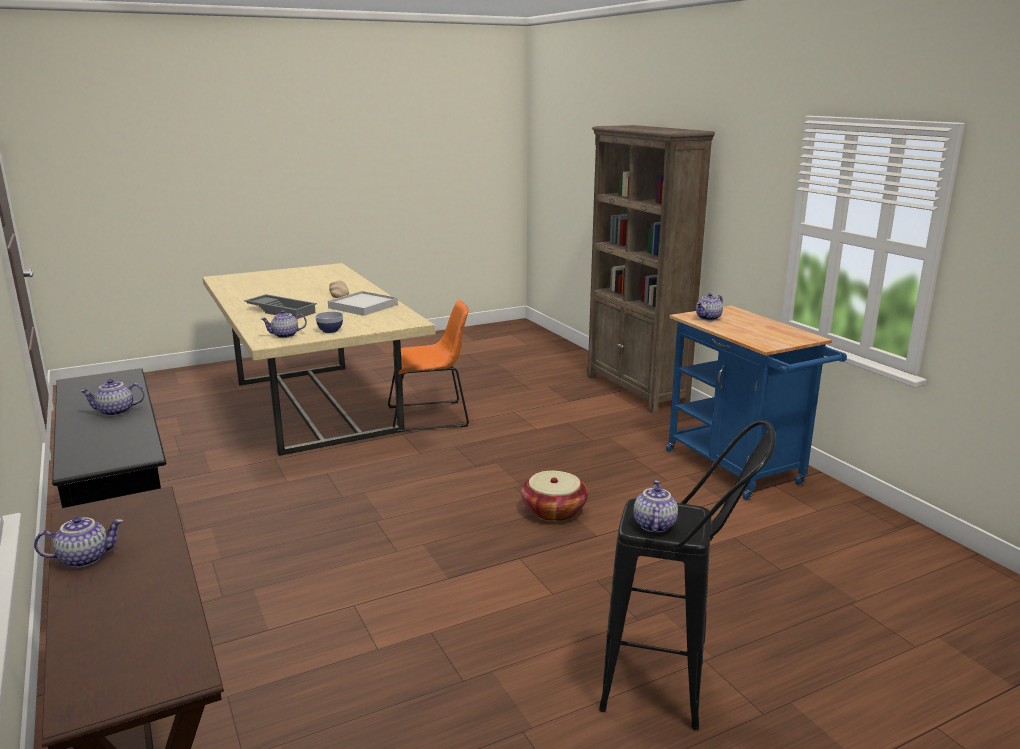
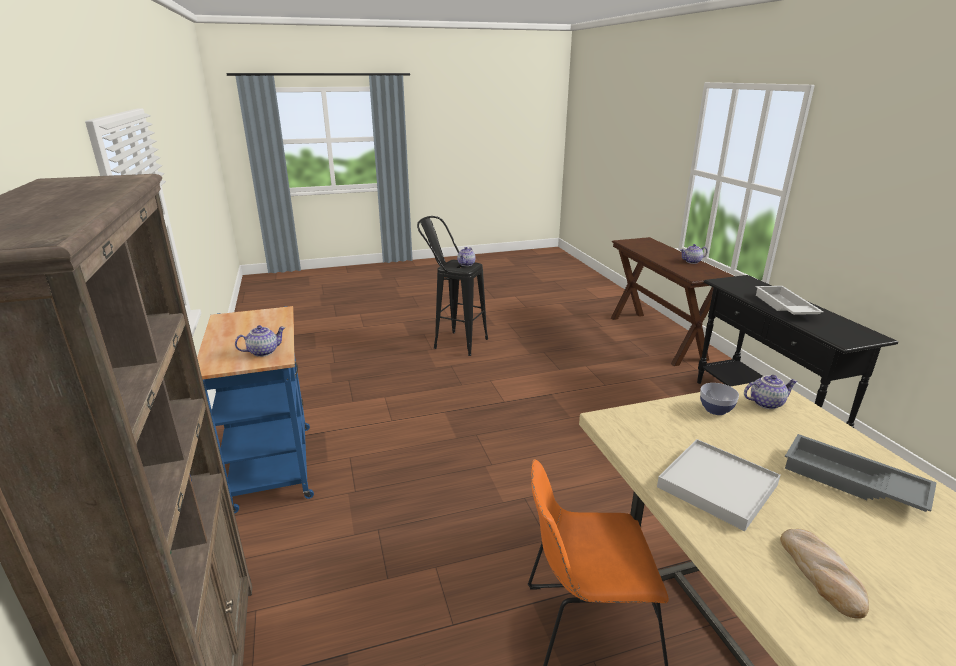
camera: 170 degrees left, 5 degrees up
(115, 412) = (783, 307): teapot -> white tray
(554, 511) = (466, 435): basket -> none

